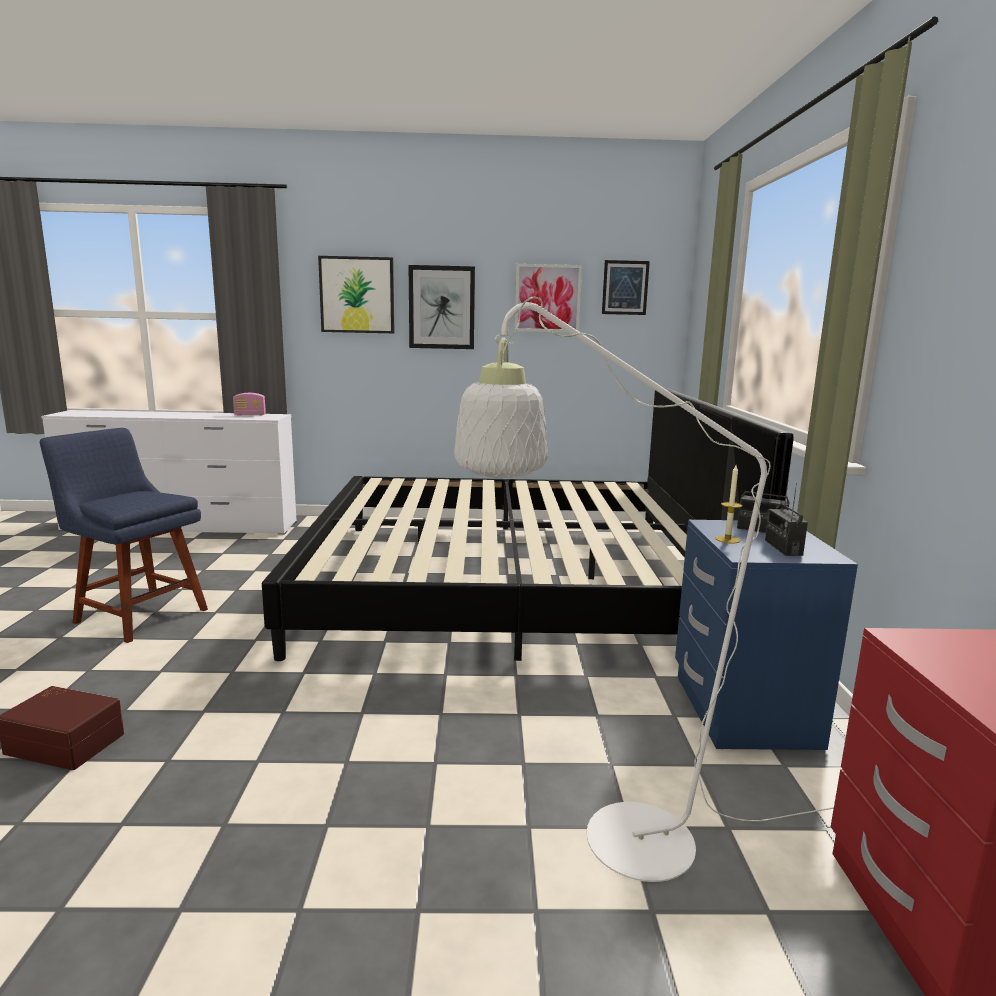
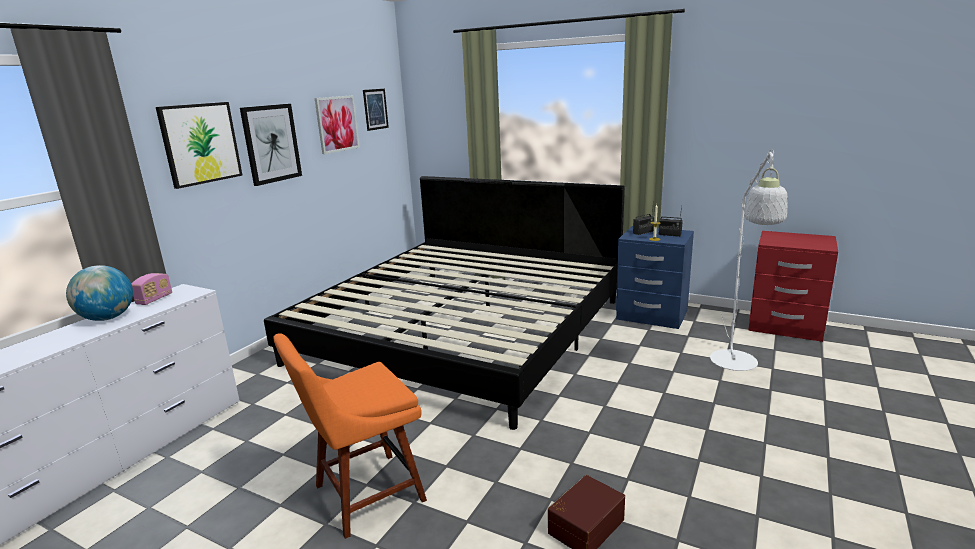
camera: 60 degrees left, 5 degrees up
(138, 614) = (363, 495): blue chair -> orange chair
(207, 414) = (108, 318): none -> globe

